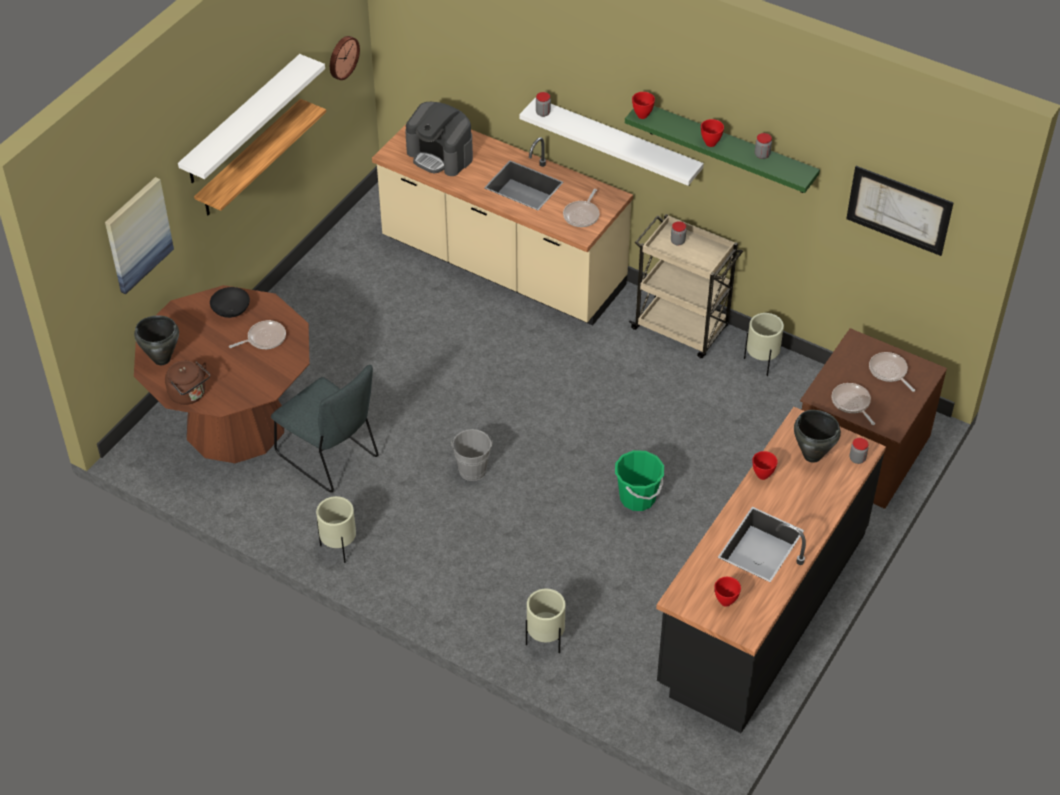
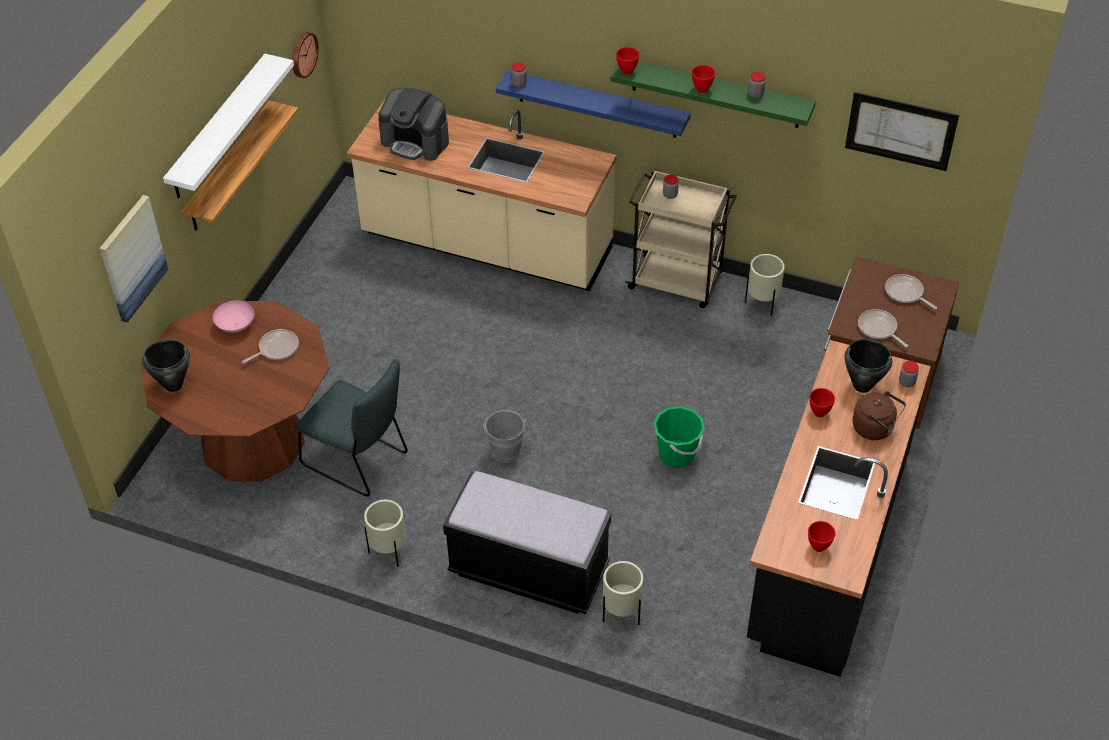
camera: 10 degrees left, 0 degrees up
(189, 395) = (211, 417): brown kettle -> brown kettle (875, 428)
(232, 311) = (236, 325): black bowl -> pink bowl
(467, 586) = (529, 570): none -> black bench
(582, 215) = (572, 181): frying pan -> none
(617, 143) = (597, 104): white shelf -> blue shelf

